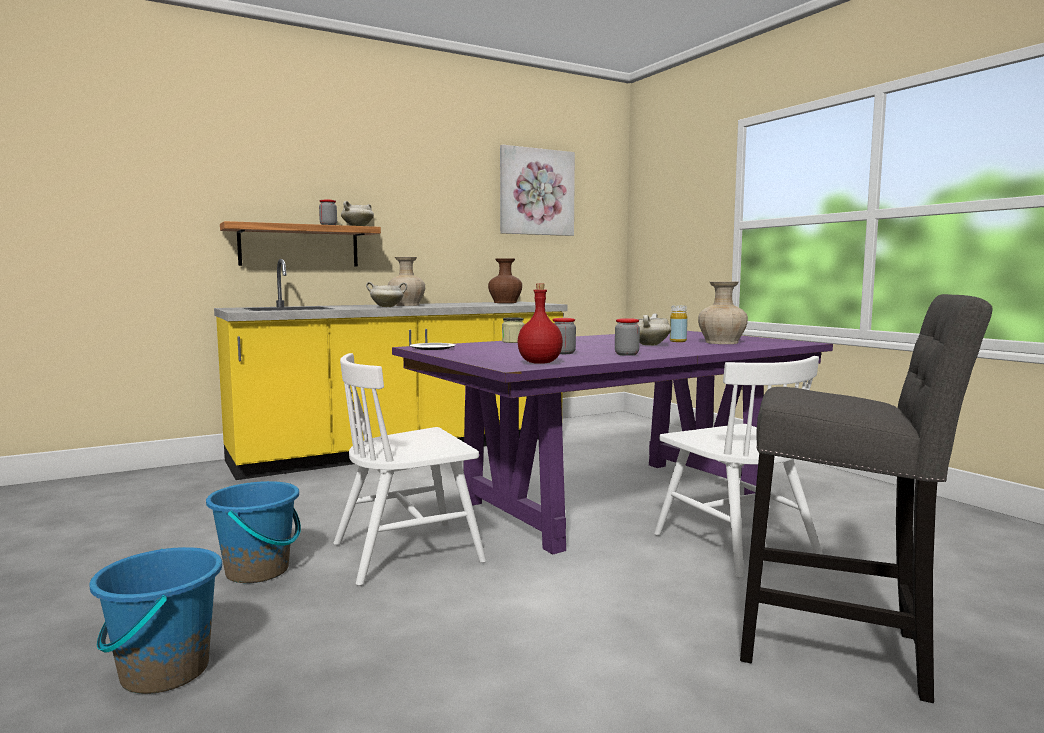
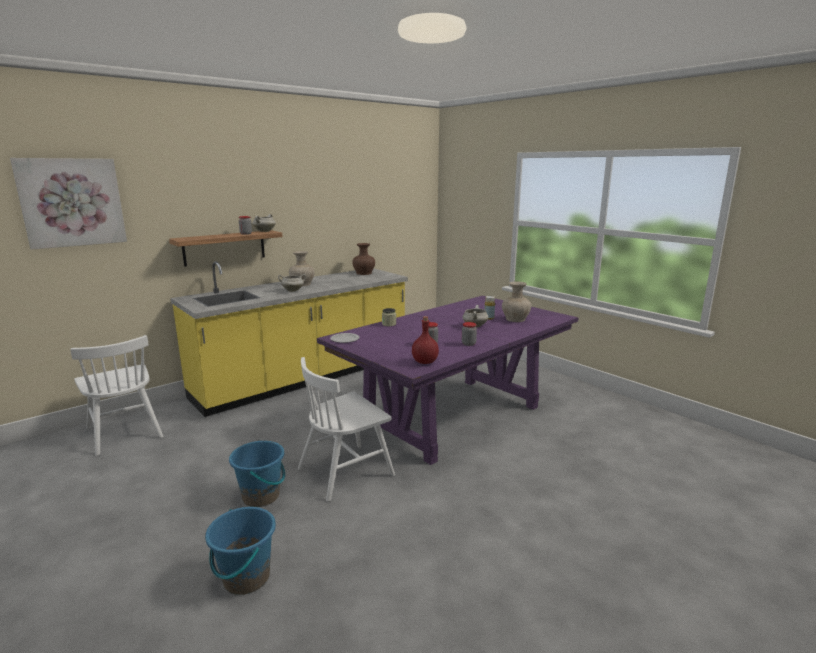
camera: 10 degrees left, 10 degrees up
(536, 192) = (379, 192): picture -> picture (72, 202)
(734, 545) = (528, 447): white chair -> white chair (124, 433)
(842, 652) = (596, 519): grey stool -> none

